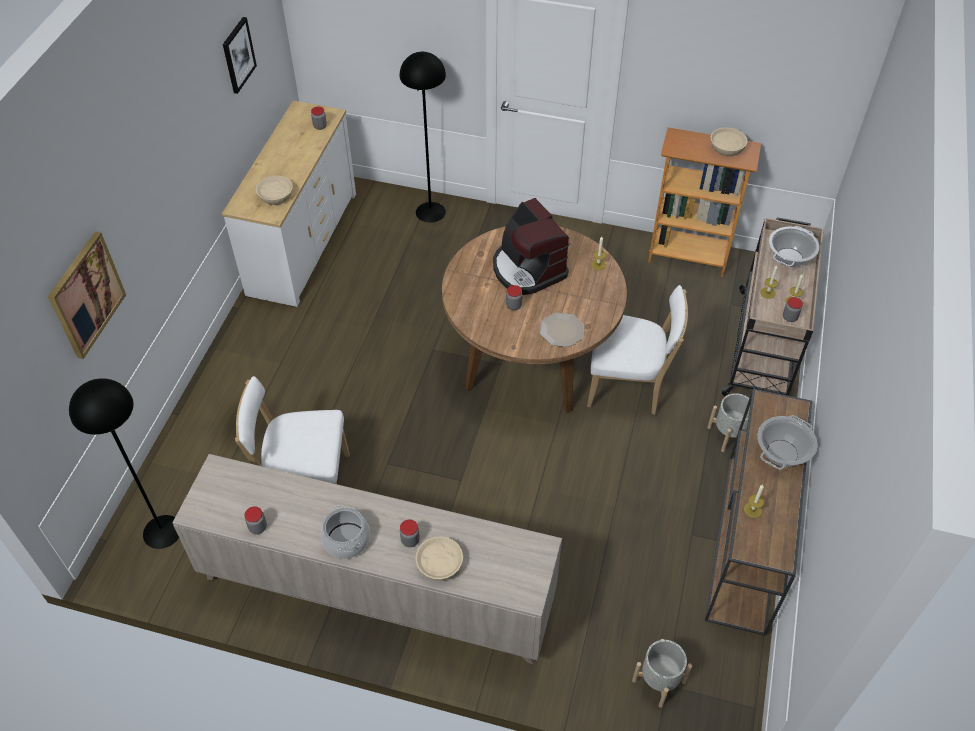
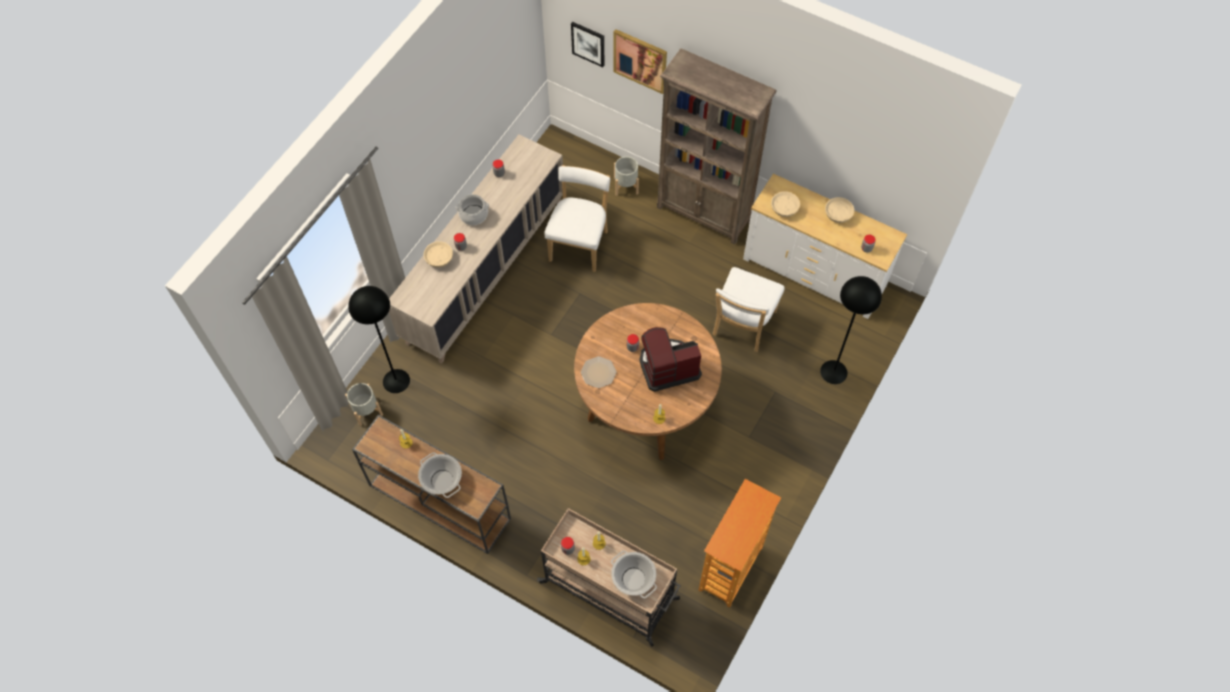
camera: 105 degrees right, 10 degrees up
(162, 531) = (568, 165): black floor lamp -> black floor lamp (396, 381)
(231, 356) = (704, 214): none -> brown bookcase
(238, 55) = (866, 149): picture -> picture (588, 43)
(628, 387) = (599, 469): white chair -> white chair (742, 326)
(727, 148) = (740, 538): beige bowl -> beige bowl (838, 214)
(729, 435) = (531, 526): grey planter -> grey planter (626, 185)

